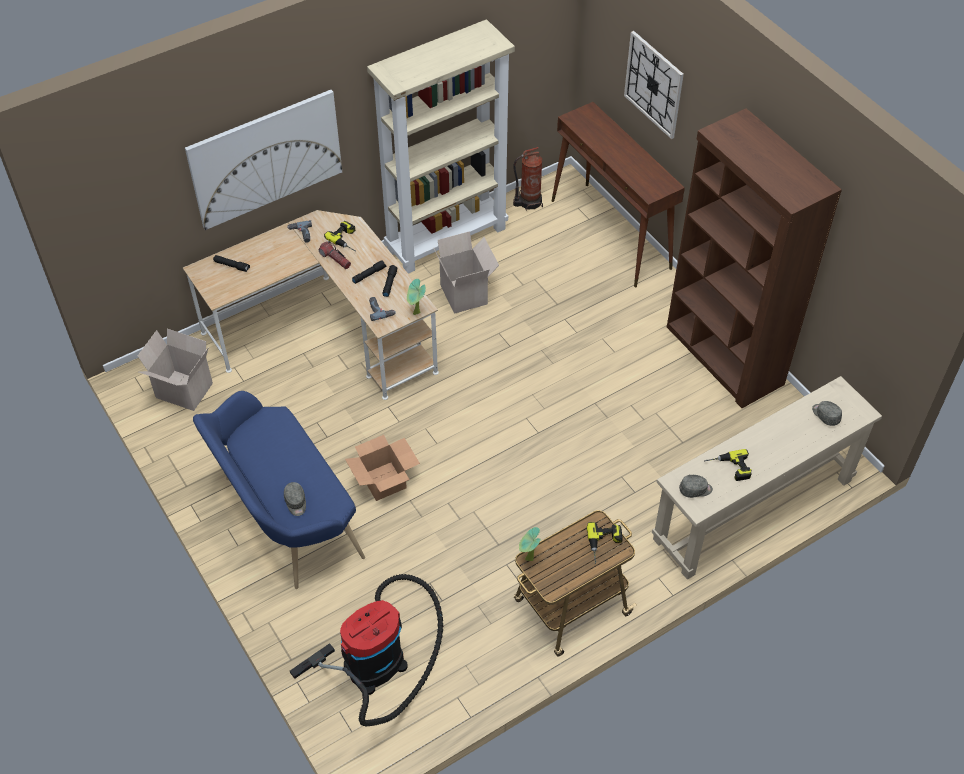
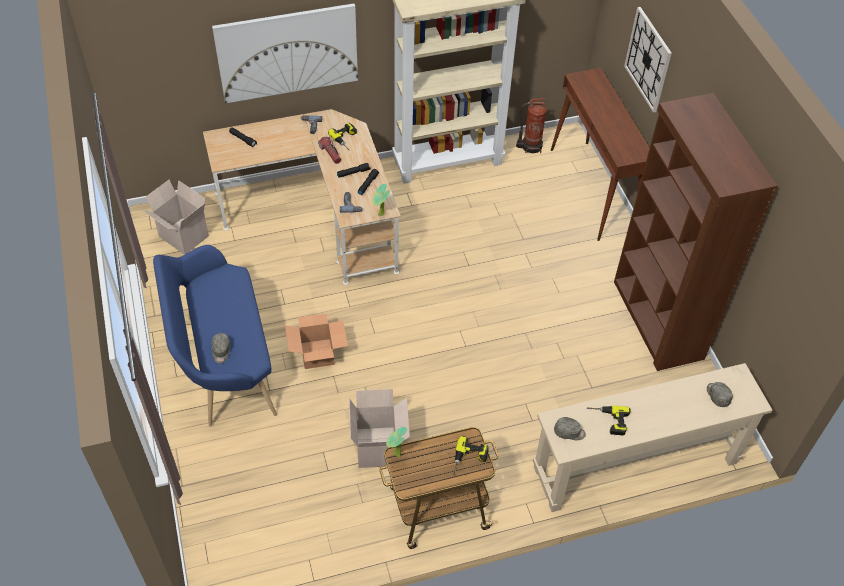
camera: 15 degrees right, 0 degrees up
(380, 660) = (256, 507): vacuum cleaner -> none
(465, 294) = (446, 212): cardboard box -> cardboard box (378, 448)

